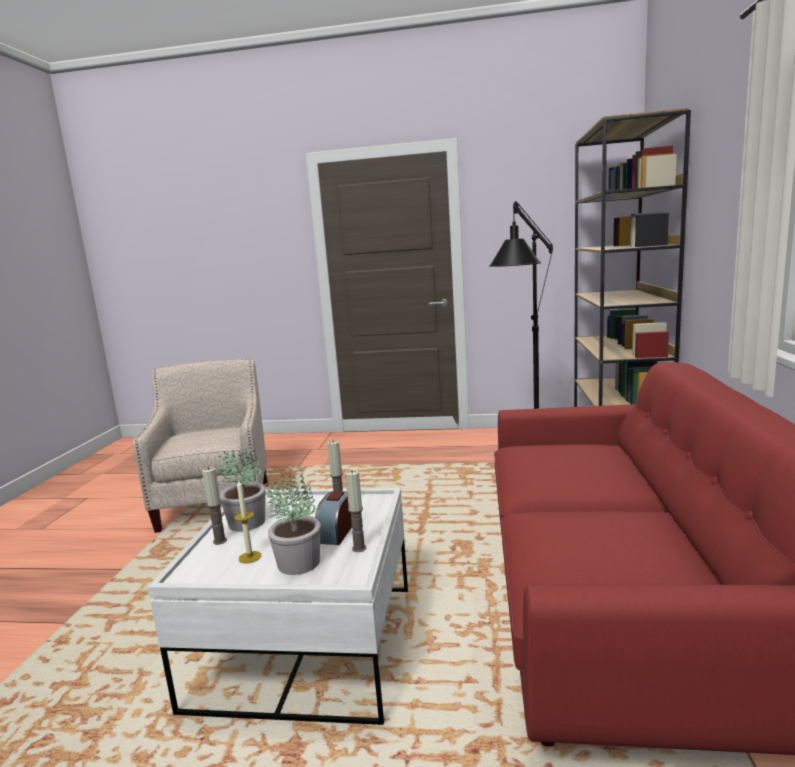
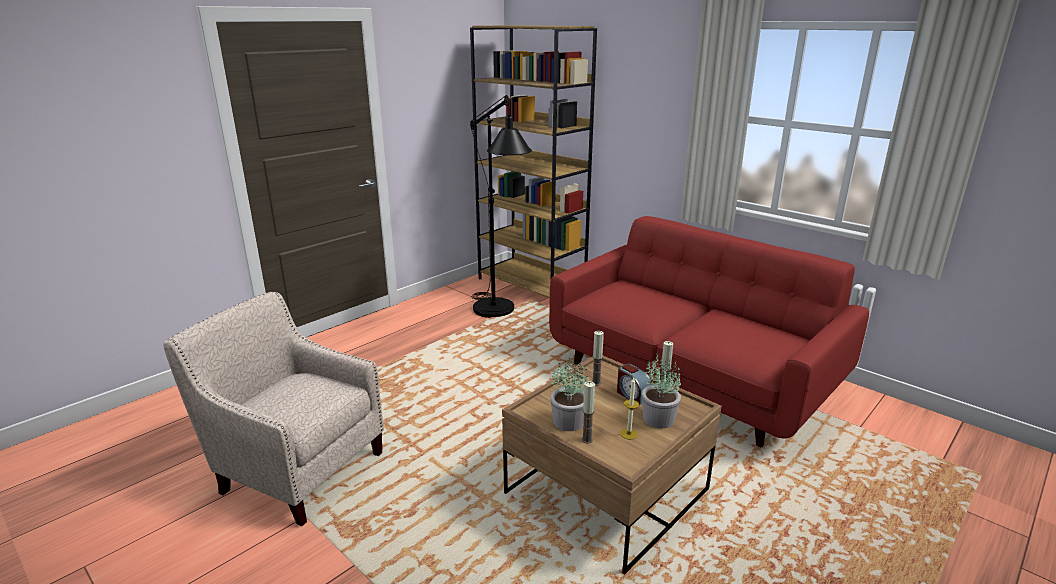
camera: 55 degrees left, 10 degrees up
(307, 645) = (607, 491): white coffee table -> brown coffee table

